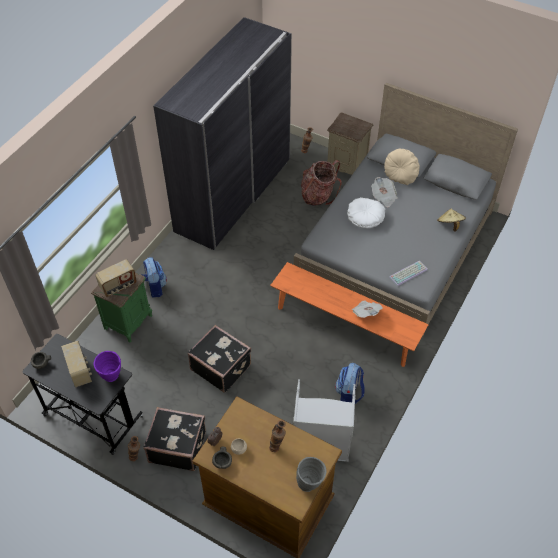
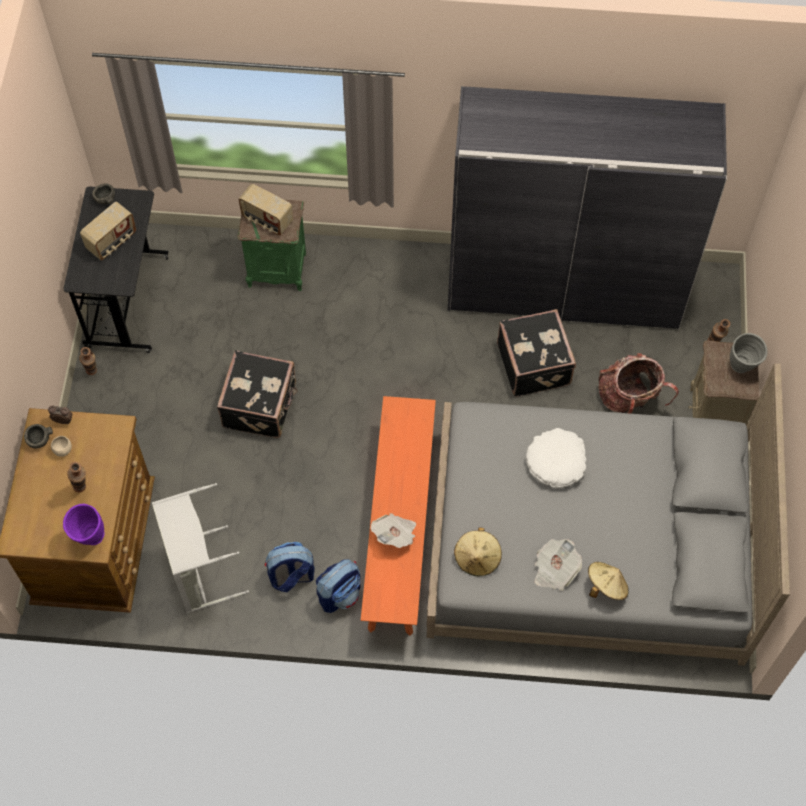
camera: 65 degrees right, 10 degrees up
(112, 378) = (117, 279): purple vase -> purple vase (90, 539)
(154, 287) = (347, 271): backpack -> backpack (340, 594)
(177, 446) = (126, 409): black suitcase -> black suitcase (535, 364)
(310, 484) = (47, 546): grey vase -> grey vase (742, 368)
(383, 197) = (611, 473): newspaper -> newspaper (554, 570)
(400, 178) = (666, 482): beige pillow -> none
(408, 272) = (477, 558): keyboard -> beige hat

